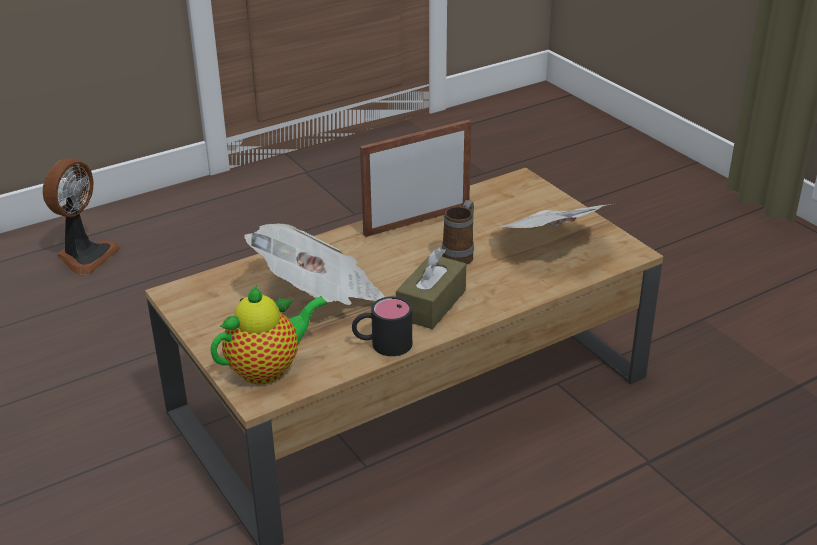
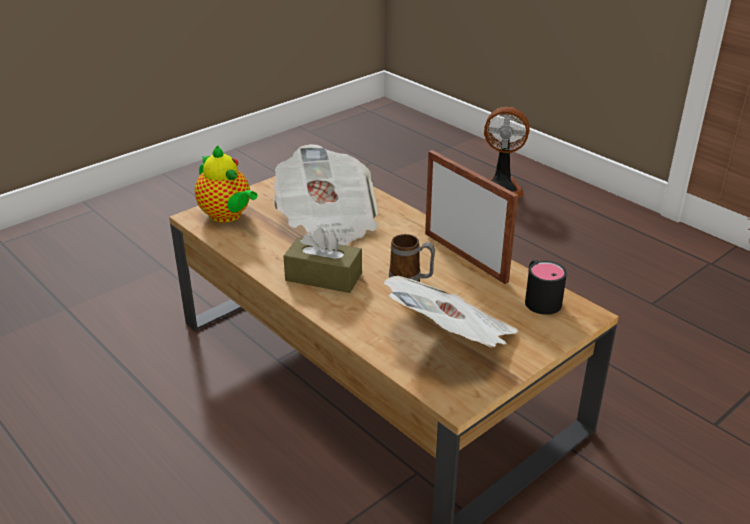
camera: 80 degrees right, 0 degrees up
(382, 344) = (261, 259): black mug -> black mug (539, 298)

